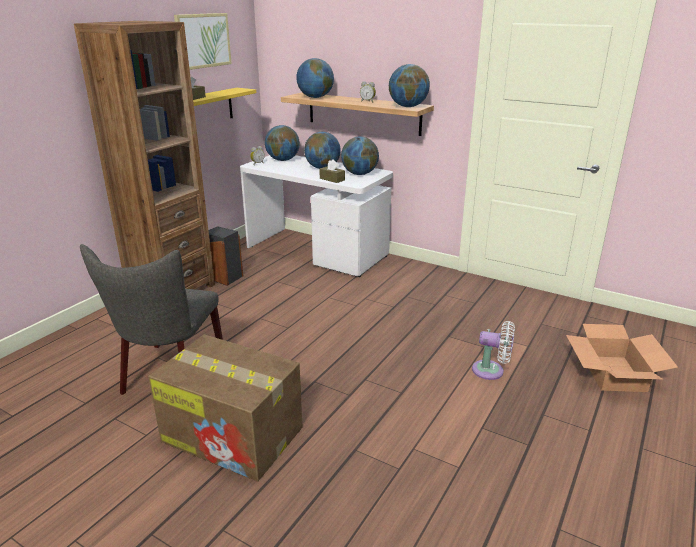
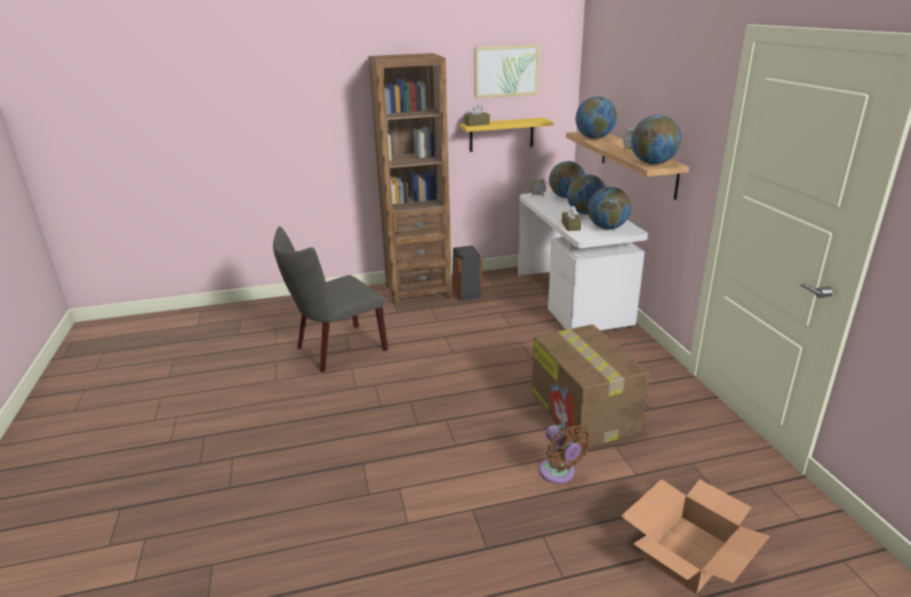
camera: 45 degrees right, 0 degrees up
(234, 435) = (314, 408): cardboard box -> cardboard box (584, 412)
(491, 371) = (559, 473): white fan -> brown fan

